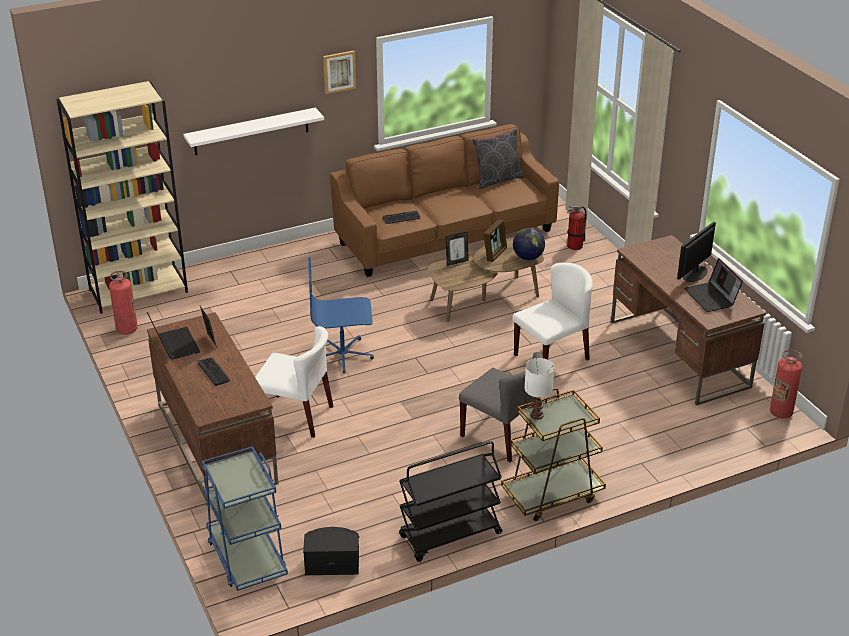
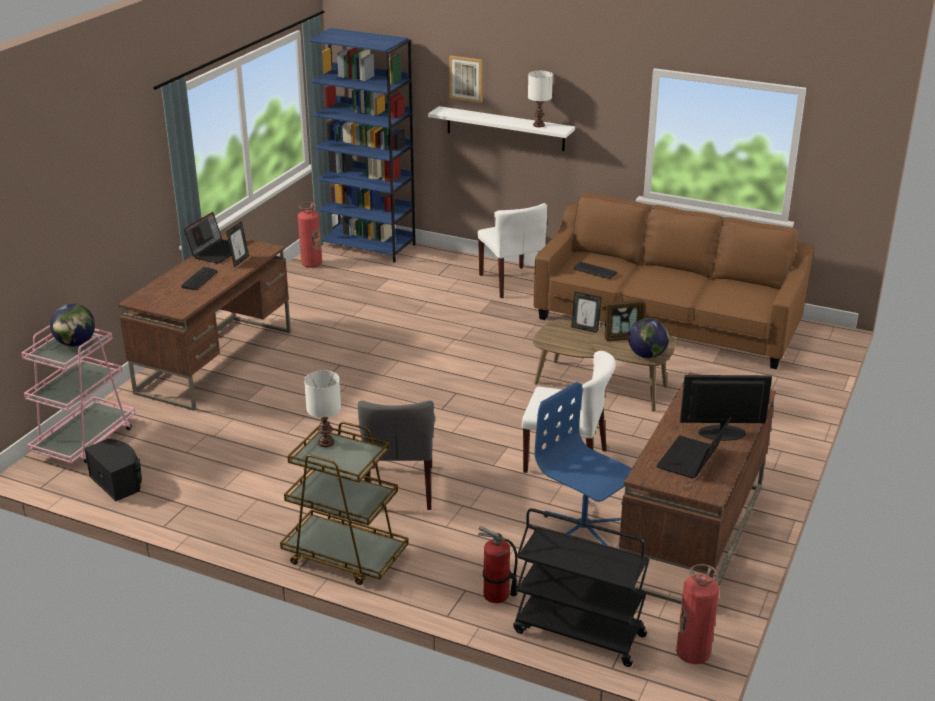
camera: 50 degrees right, 5 degrees down
(139, 291) = (367, 245): beige bookcase -> blue bookcase
(237, 472) = (76, 343): none -> globe
(247, 558) = (85, 440): blue cart -> pink cart
(291, 117) = (539, 125): none -> white table lamp
(296, 416) = (295, 377): white chair -> white chair (512, 282)
(339, 71) = (605, 94): picture -> picture (466, 78)
(343, 355) = (409, 359): blue office chair -> blue office chair (583, 528)
(450, 536) = (217, 525): black cart -> black cart (578, 634)
(497, 180) = (744, 284): grey pillow -> none
(575, 246) = (776, 393): fire extinguisher -> fire extinguisher (496, 595)

